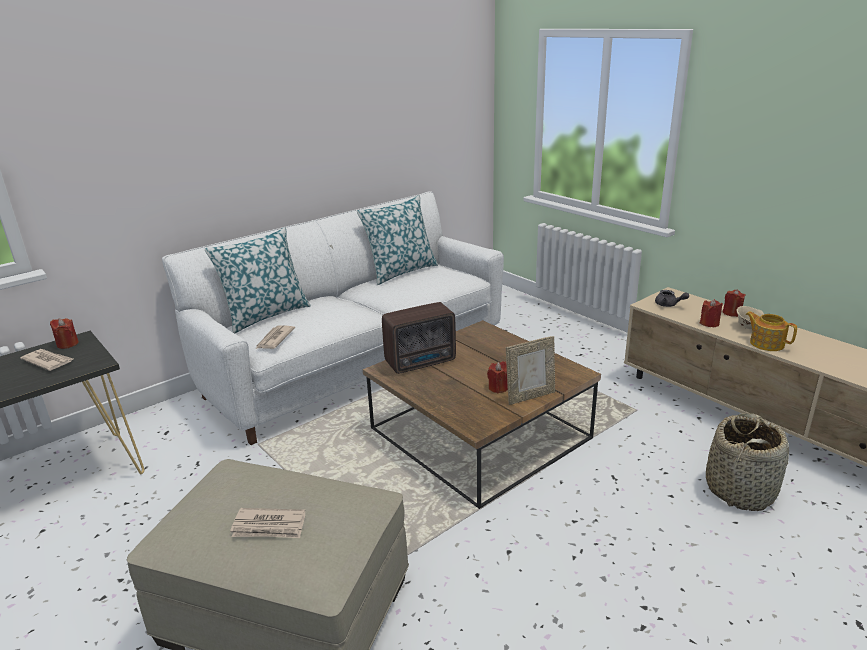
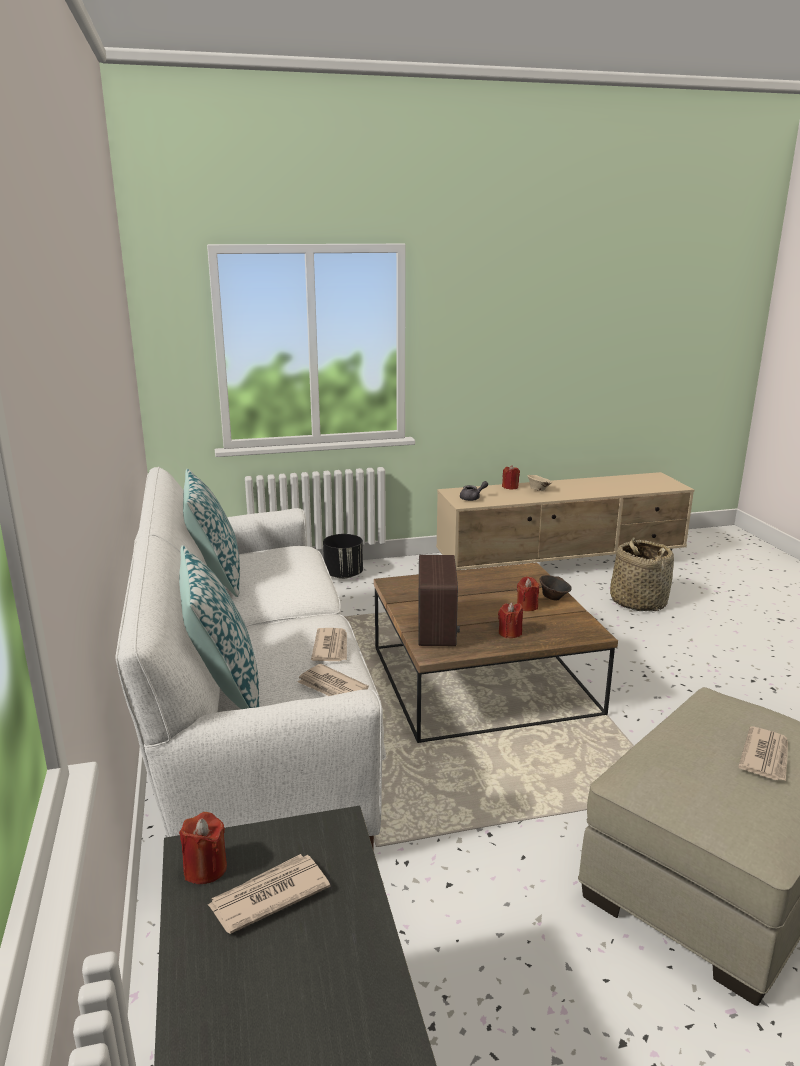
camera: 65 degrees left, 5 degrees down
(324, 325) = (331, 647): none -> newspaper
(530, 396) = (554, 598): picture frame -> brown bowl
(580, 330) = (343, 575): none -> black planter
(709, 323) = (521, 498): red candle -> red candle (510, 633)
(766, 343) = (569, 494): teapot -> none

